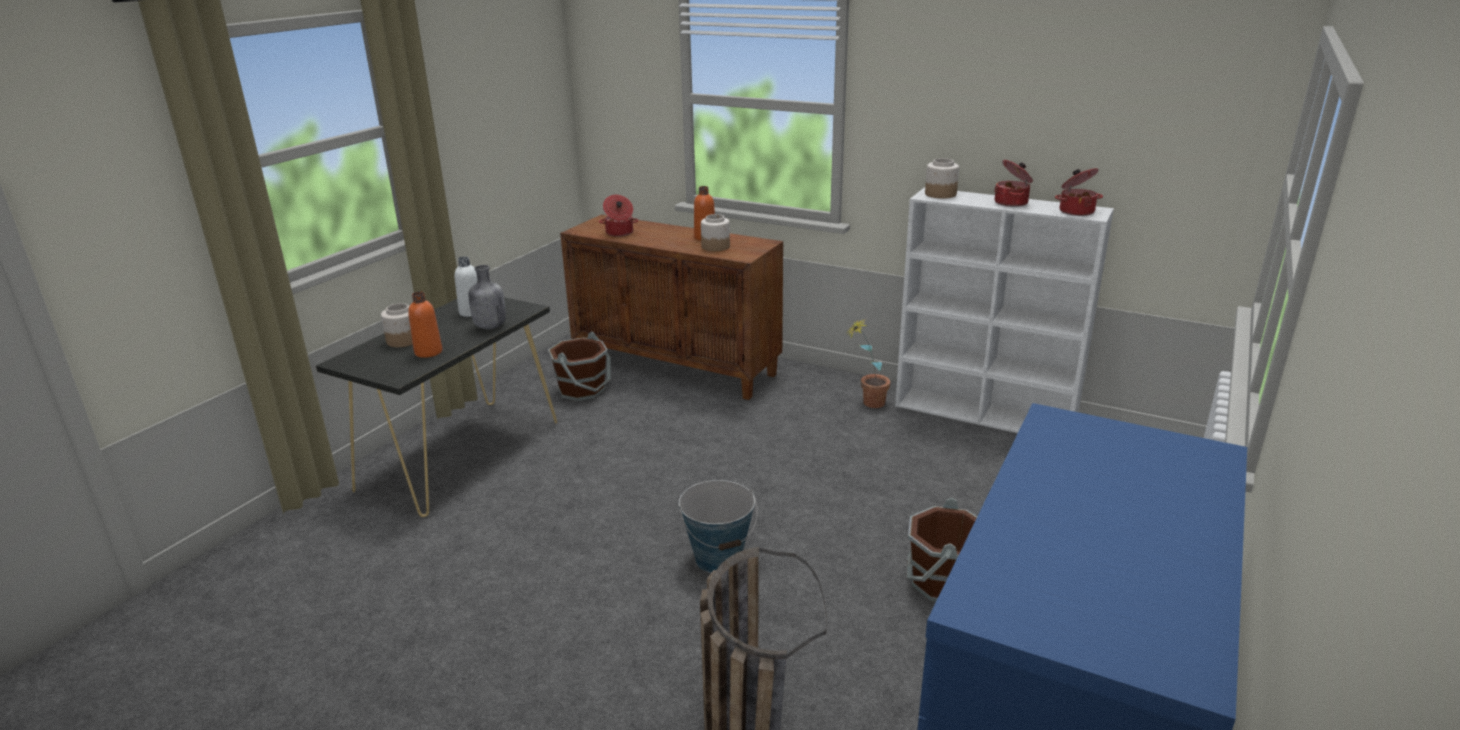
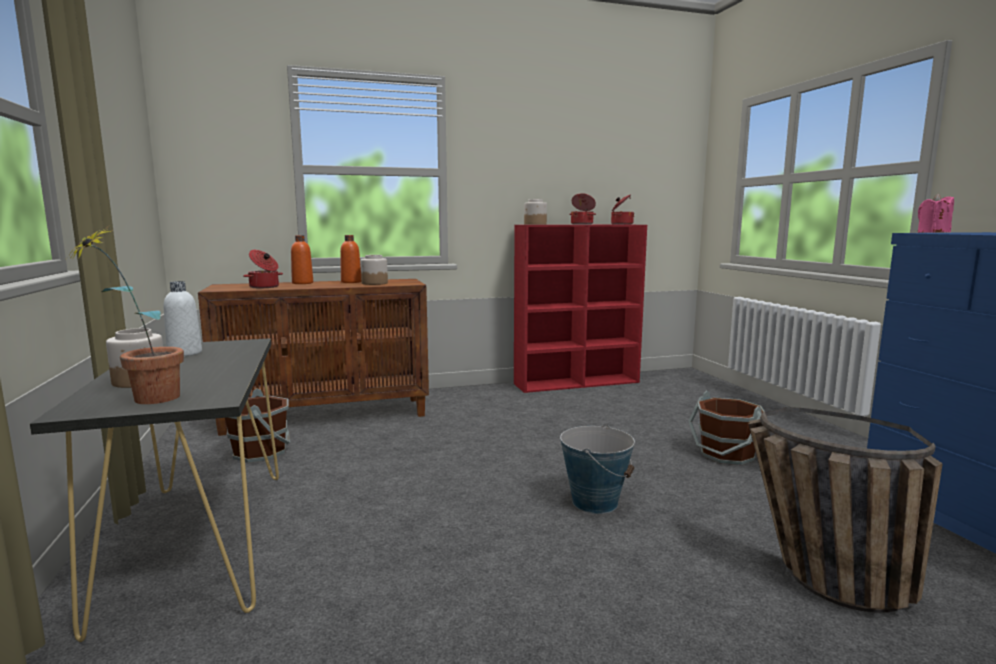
camera: 45 degrees left, 15 degrees down
(428, 352) = (204, 380): orange bottle -> orange bottle (302, 283)
(489, 326) = (237, 355): grey bottle -> none
(867, 403) = (505, 396): potted plant -> potted plant (143, 401)
(986, 414) = (577, 383): white bookcase -> red bookcase
(1052, 425) = (933, 232): none -> pink candle

